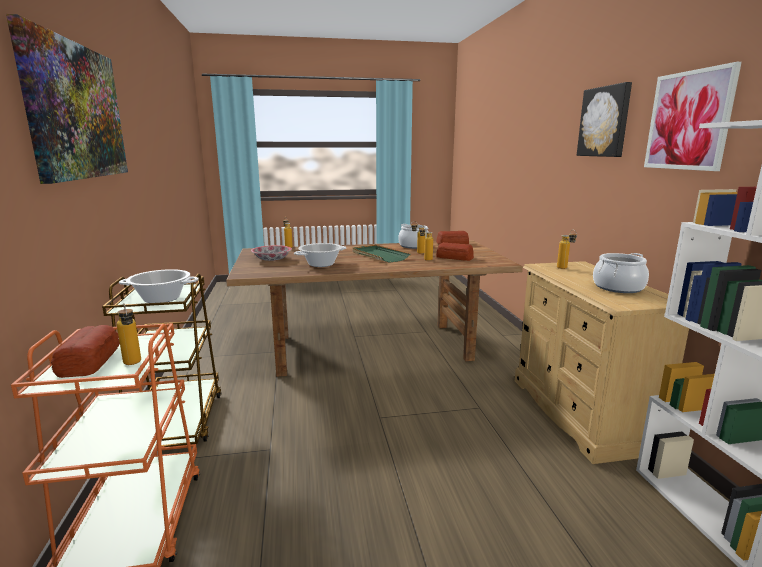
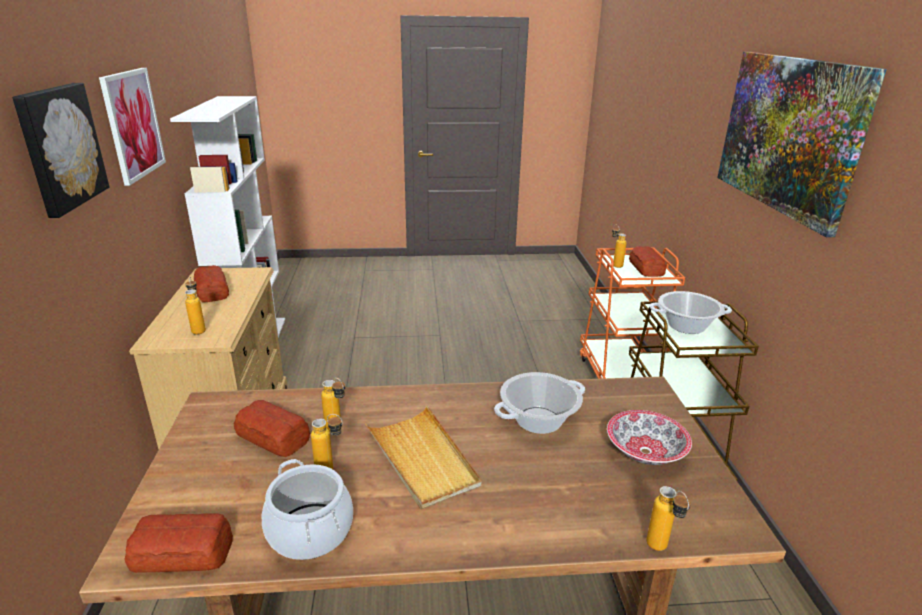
camera: 175 degrees left, 10 degrees up
(379, 255) = (422, 459): green tray -> beige tray
(618, 287) = (211, 291): cooking pot -> bread

